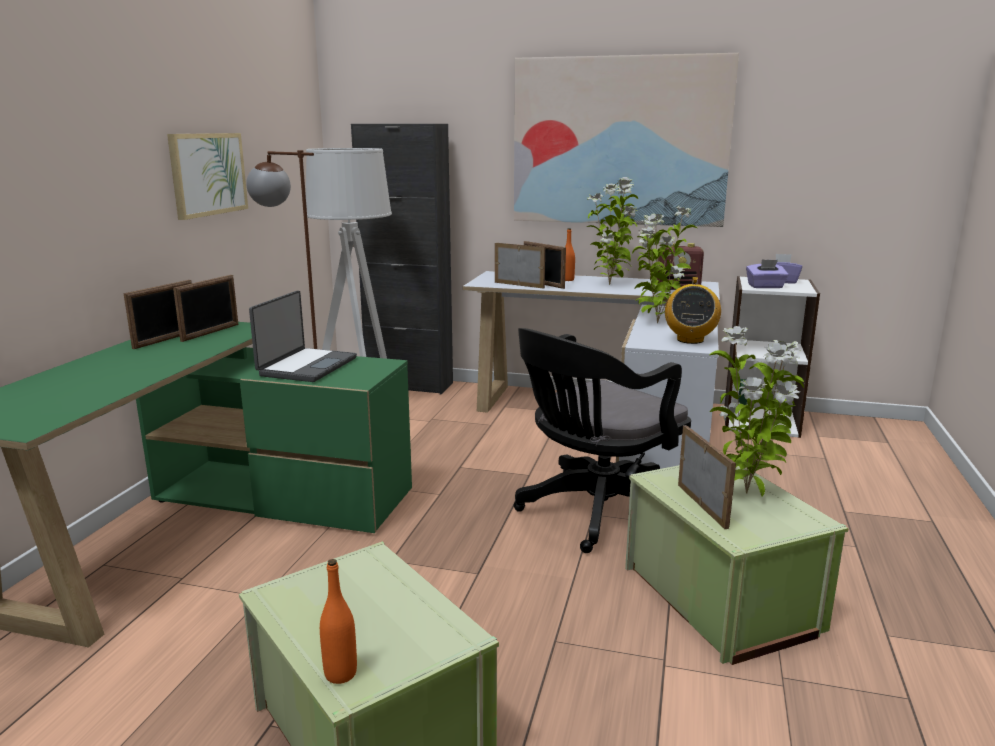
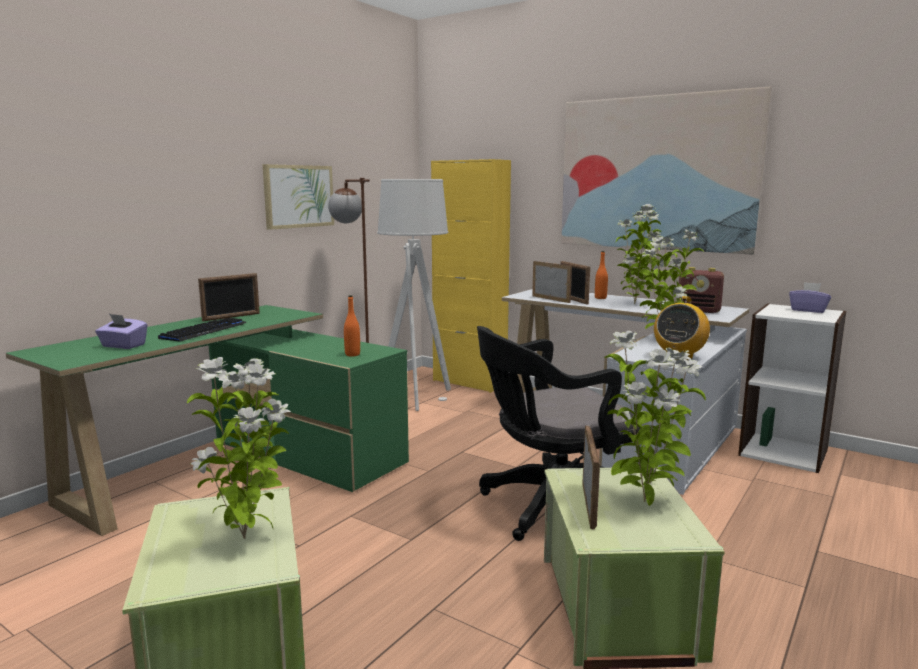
camera: 20 degrees right, 5 degrees down
(157, 363) = (204, 331): none -> keyboard
(211, 332) = (267, 315): picture frame -> none
(306, 366) = (325, 347): laptop -> none
(340, 674) = (161, 576): orange bottle -> orange bottle (352, 354)
(396, 609) = (248, 538): none -> potted plant
(409, 385) = (469, 382): black cabinet -> yellow cabinet
(765, 286) = (784, 313): purple tissue box -> purple tissue box (123, 346)

